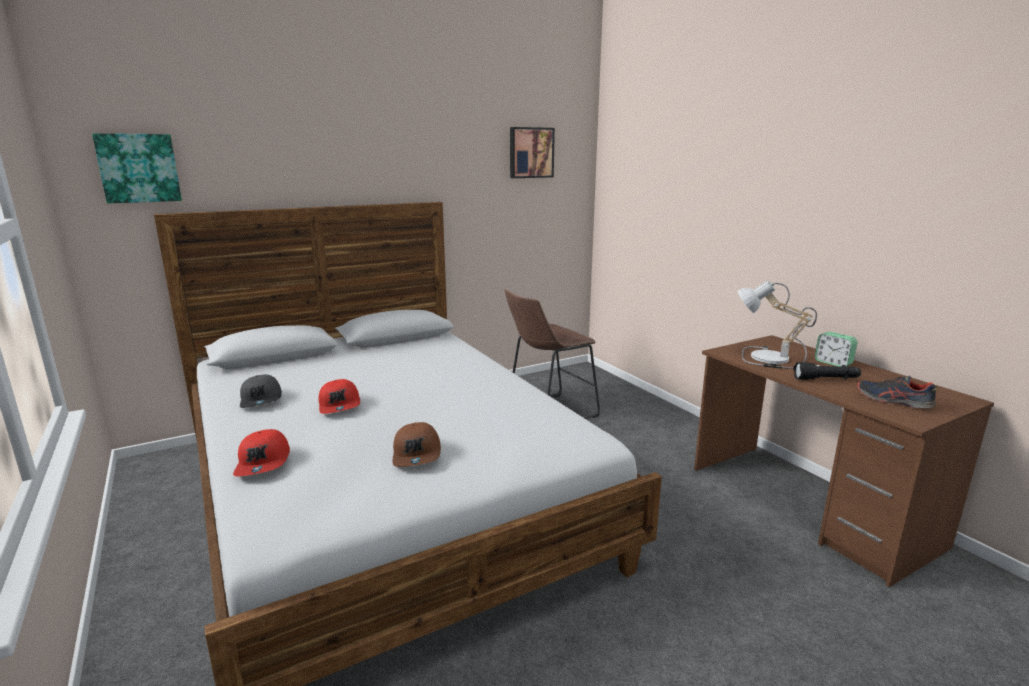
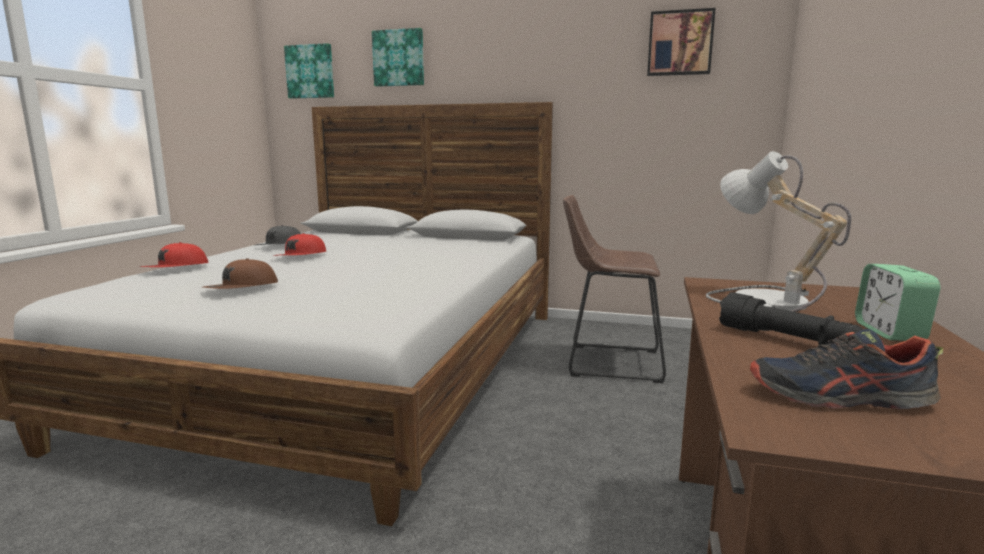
camera: 45 degrees right, 5 degrees down
(271, 155) = (399, 58): none -> picture
(893, 401) = (839, 398): shoe -> shoe turned 75 degrees counterclockwise

